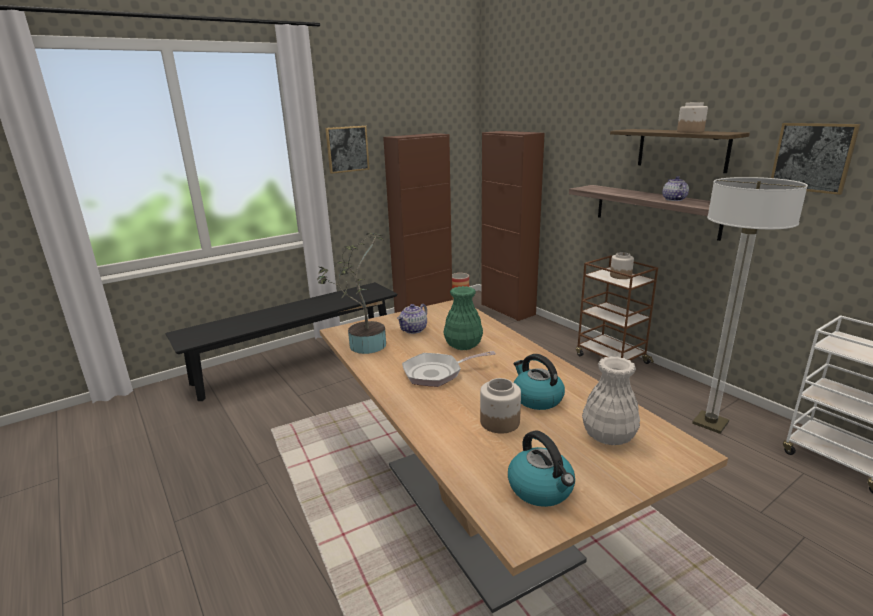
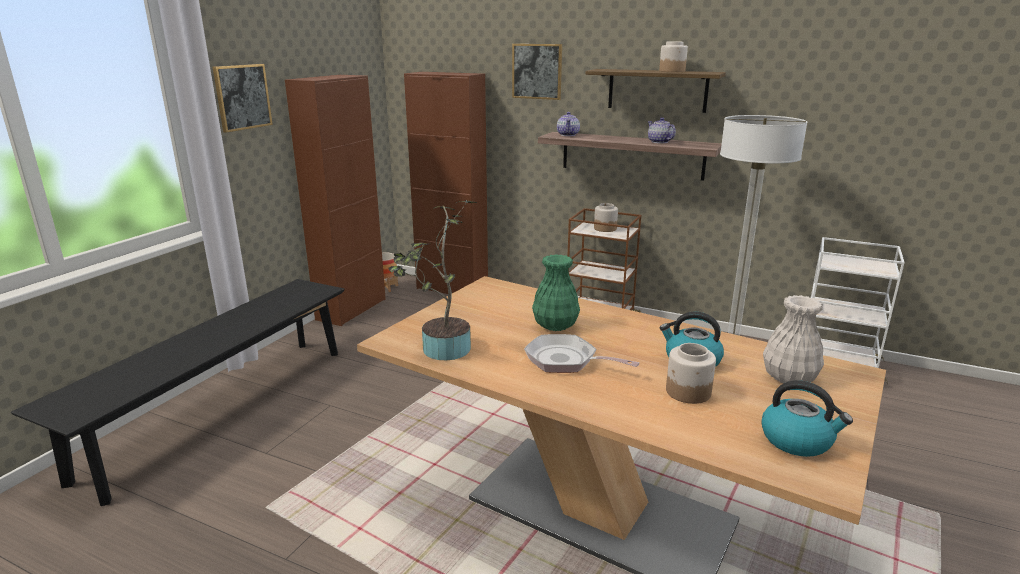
camera: 30 degrees left, 0 degrees up
(414, 329) = (478, 320): teapot -> teapot (568, 135)
(437, 373) = (566, 360): frying pan -> frying pan turned 75 degrees clockwise
(812, 157) = (785, 95): picture -> picture (537, 71)

